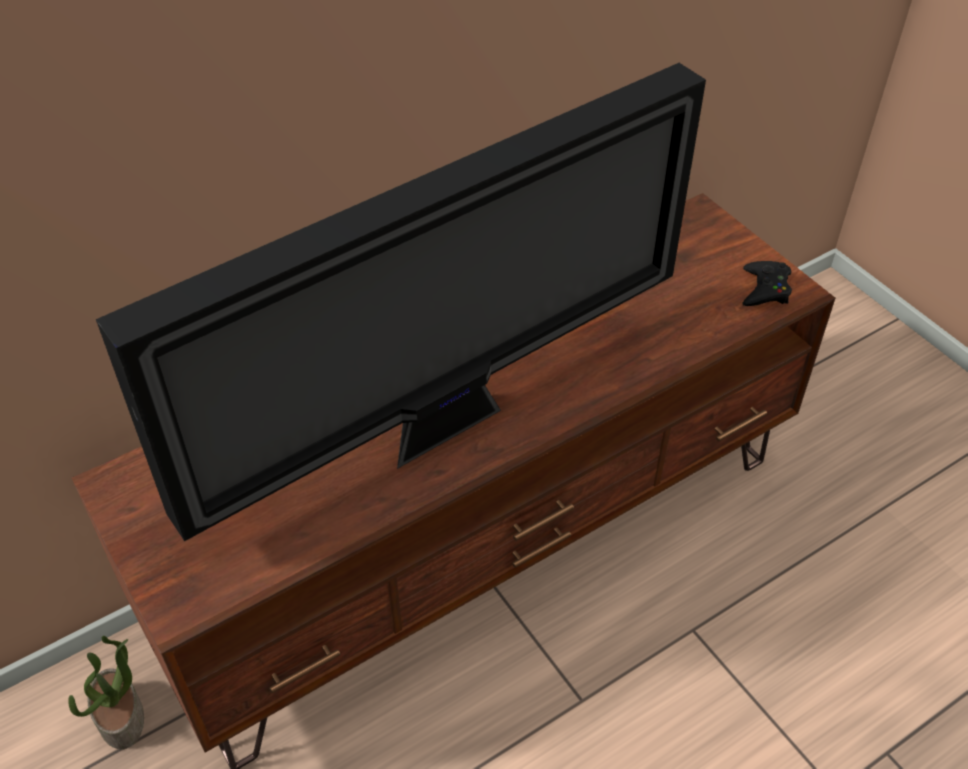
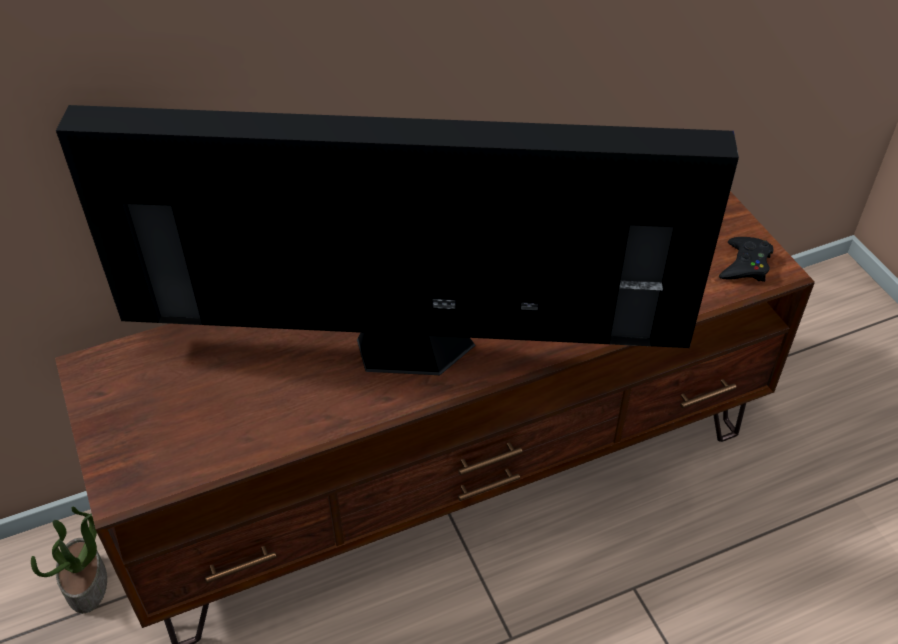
camera: 10 degrees right, 0 degrees up
(447, 423) = (405, 354): television -> television turned 150 degrees counterclockwise

